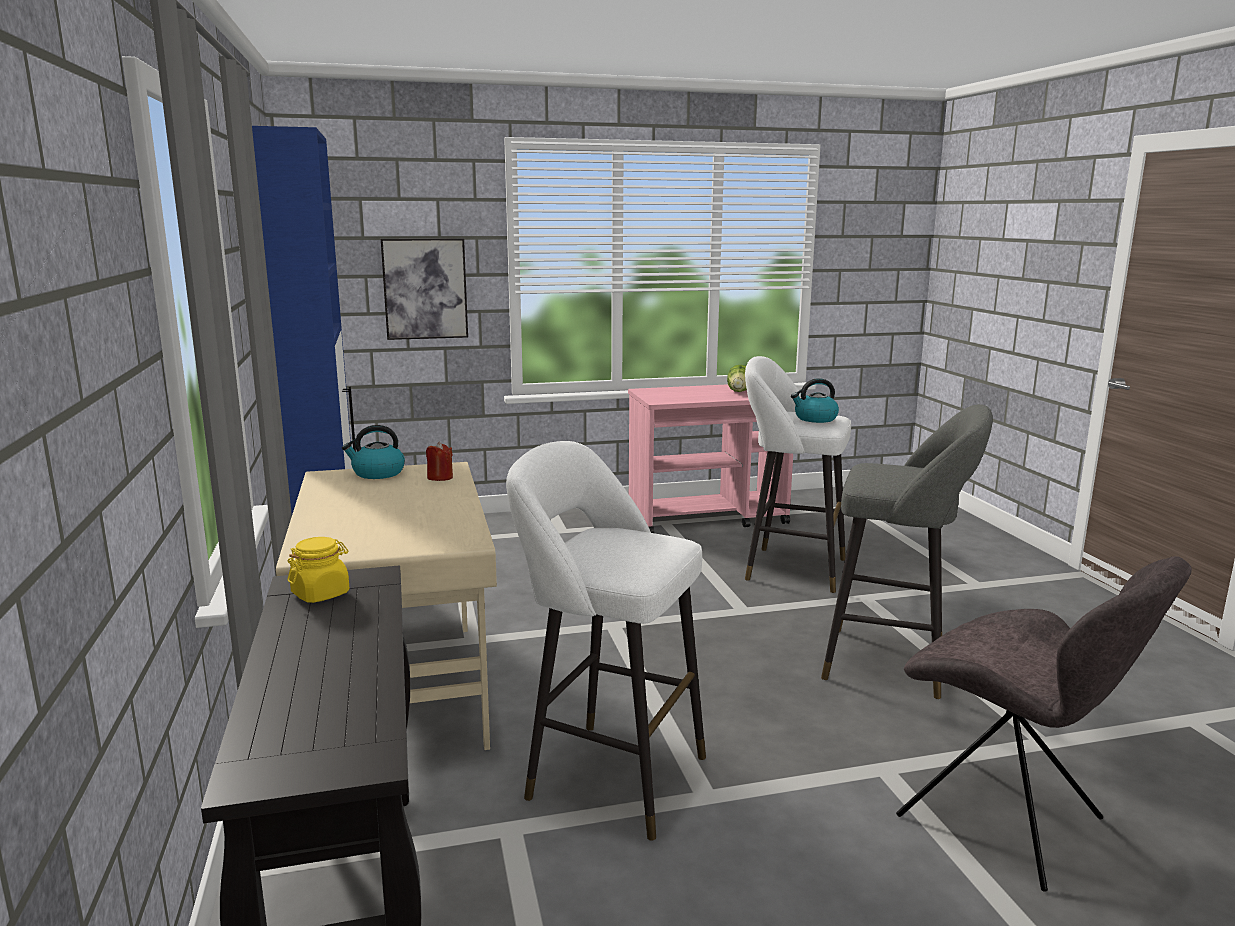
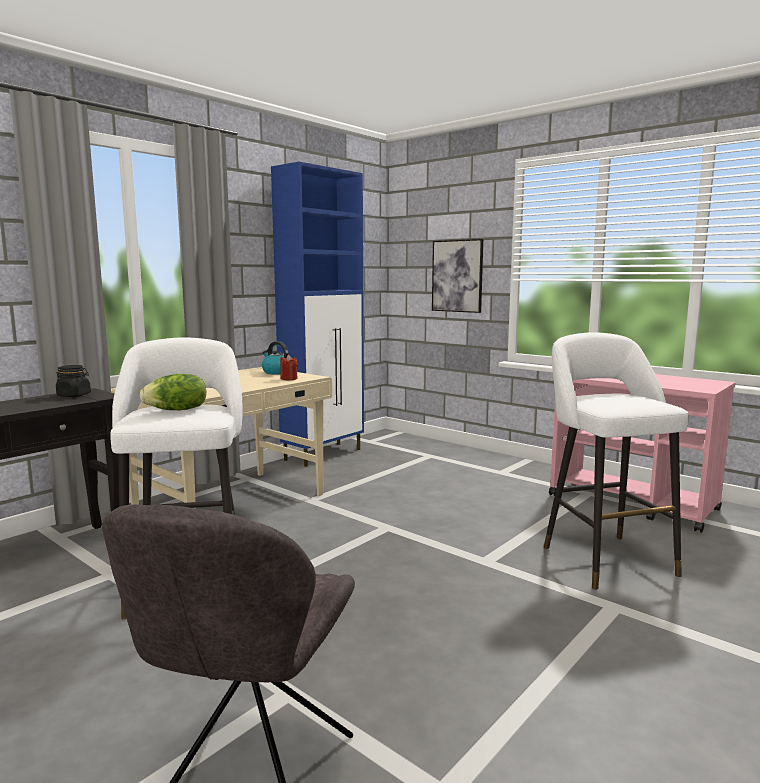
camera: 55 degrees right, 5 degrees down
(321, 594) = (74, 395): yellow jar -> black jar
(740, 391) = (673, 381): lettuce -> lettuce (177, 410)
(815, 419) = (623, 400): kettle -> none
(893, 663) = (494, 654): grey stool -> none

